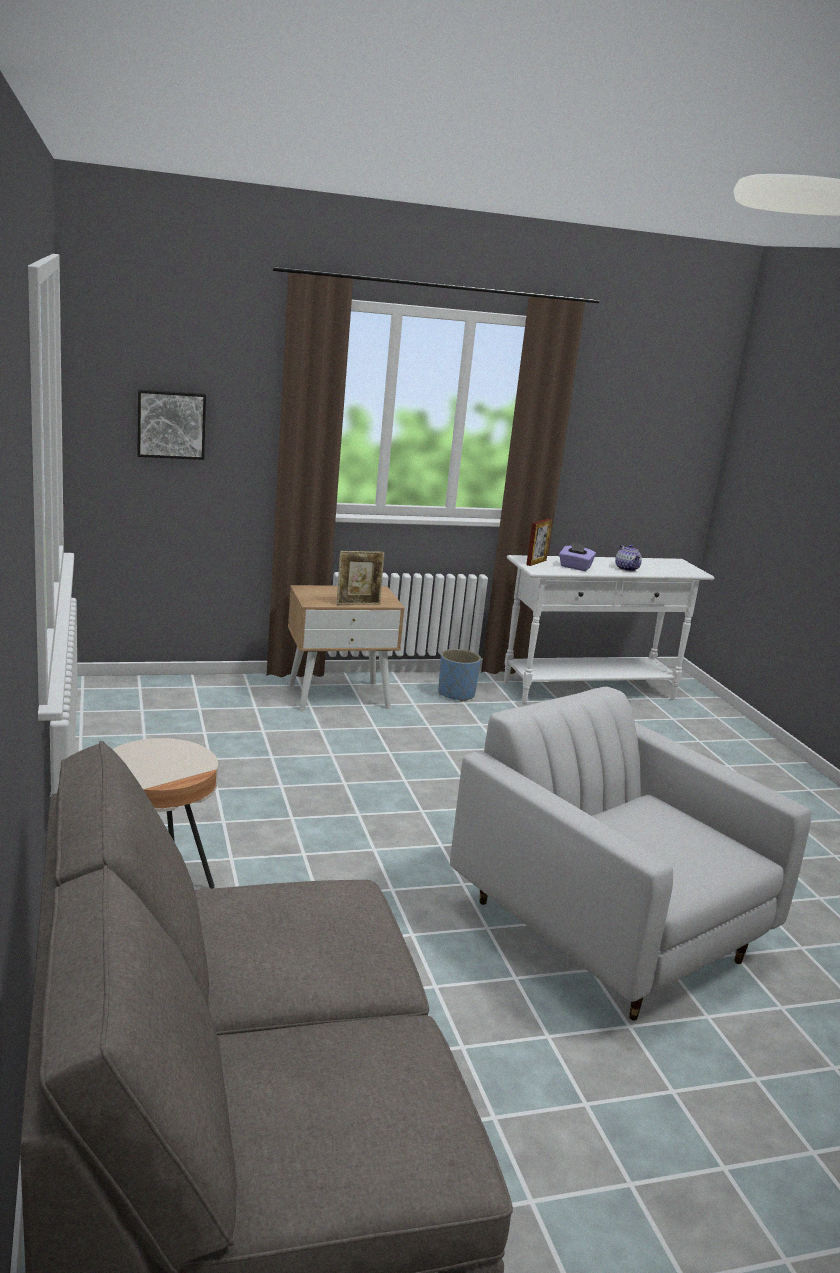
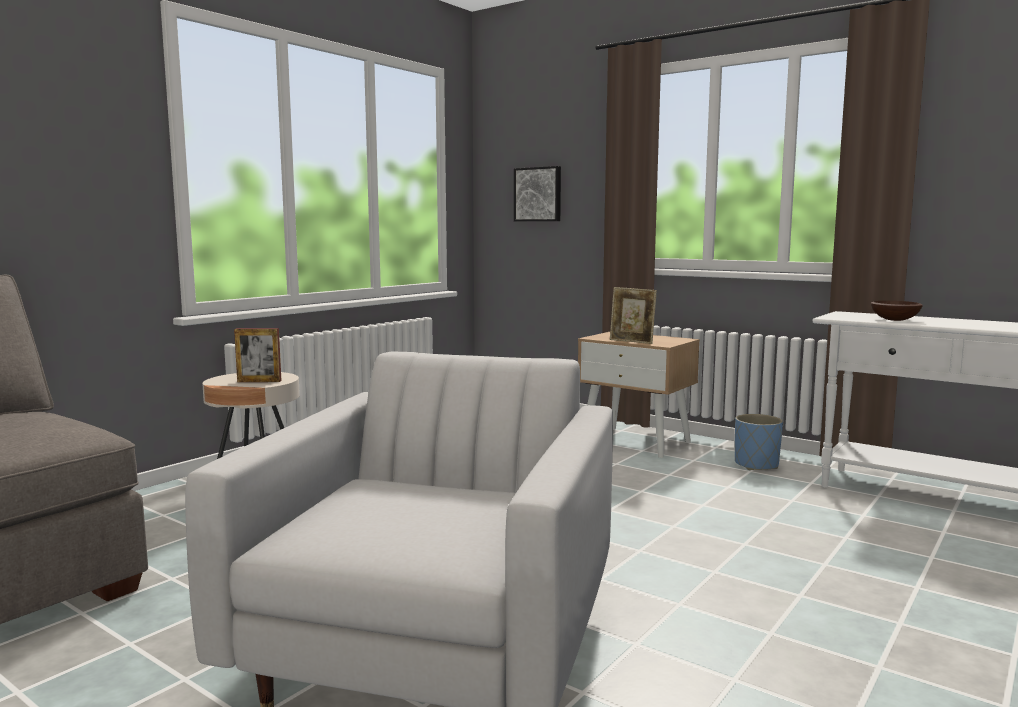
camera: 55 degrees right, 10 degrees down
(536, 562) = (851, 315): picture frame -> picture frame (259, 381)
(575, 567) = (896, 320): purple tissue box -> brown bowl
(627, 568) = (980, 325): teapot -> none

